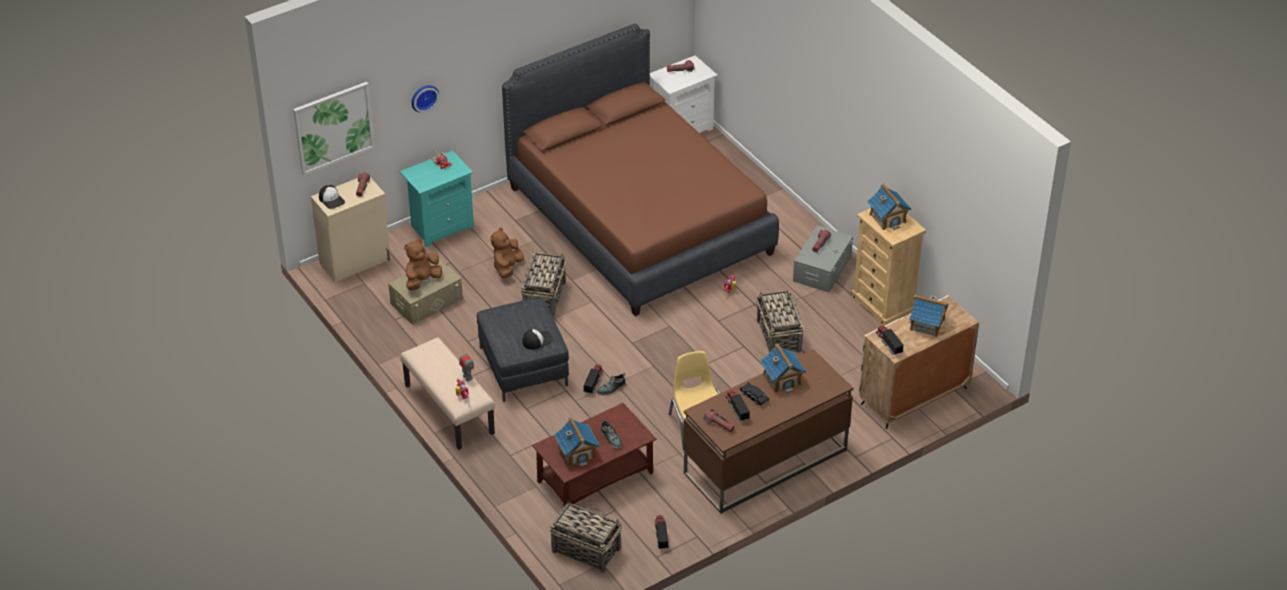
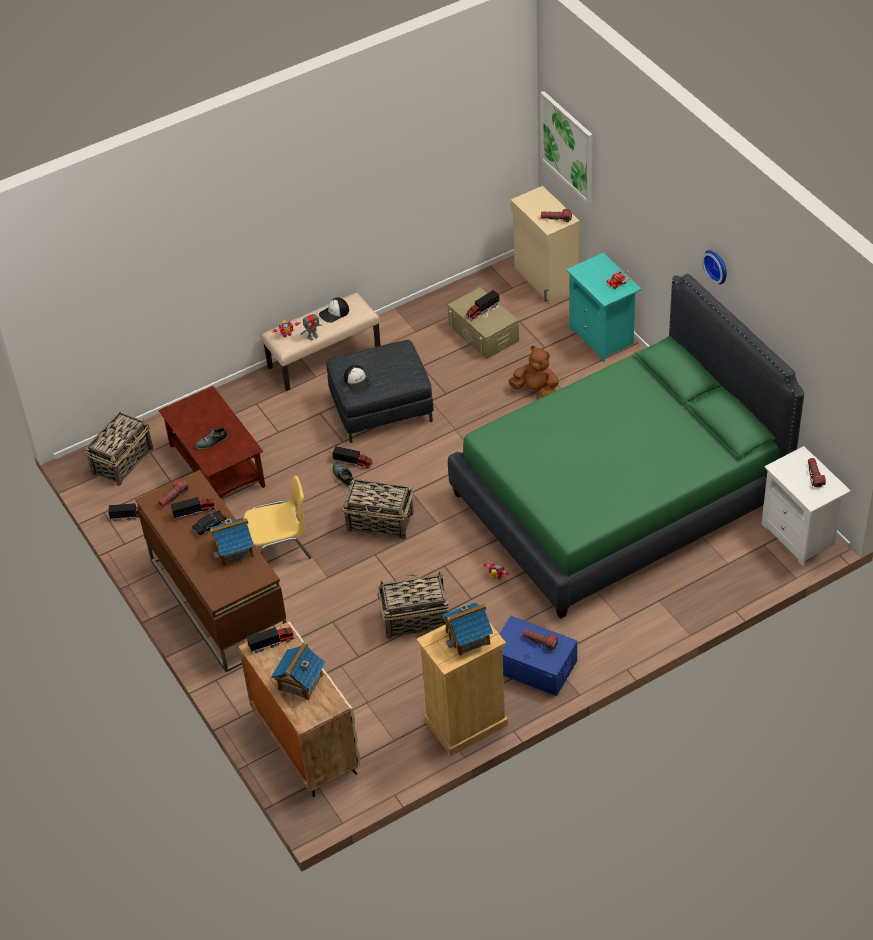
camera: 95 degrees right, 5 degrees up
(331, 200) = (536, 199): cap -> cap (334, 313)
(422, 281) = (482, 310): brown plush toy -> toy truck
(423, 97) = (629, 208): wall clock -> wall clock (717, 265)
(544, 297) = (488, 421): basket -> basket (380, 522)
(577, 452) = (196, 417): toy house -> none
(639, 220) = (620, 497): brown bed -> green bed
(822, 269) = (533, 665): grey storage box -> blue storage box

